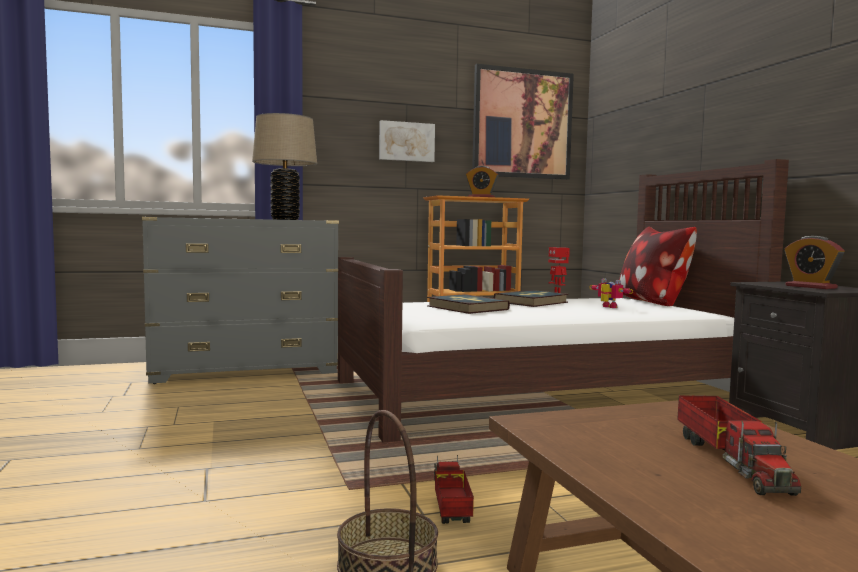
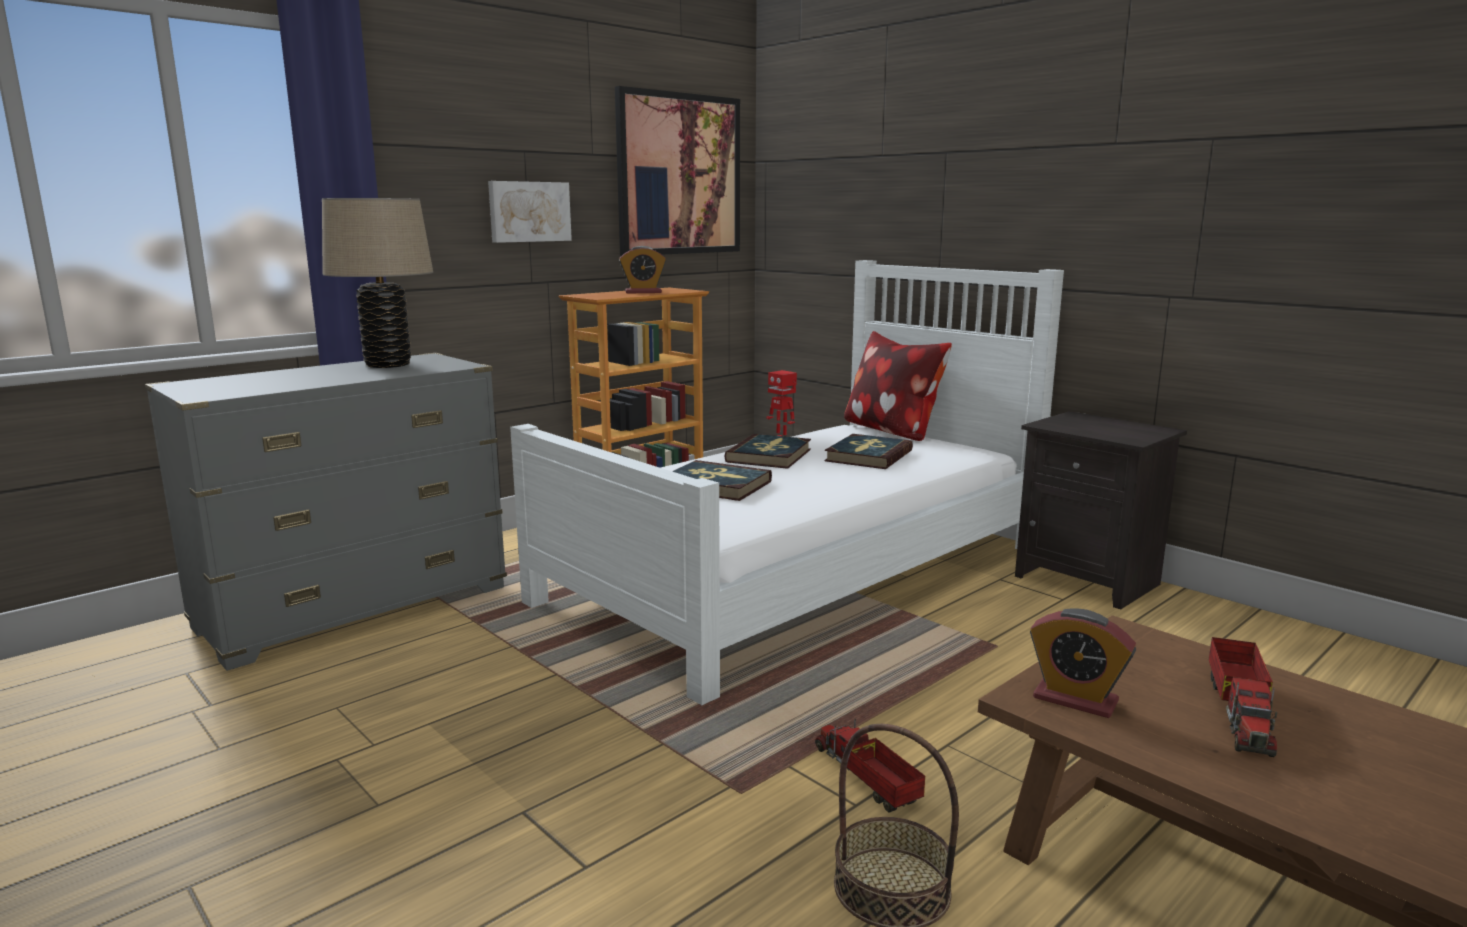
camera: 25 degrees left, 10 degrees up
(544, 393) = (801, 573): brown bed -> white bed
(607, 307) = (868, 456): toy robot -> book
(730, 459) = (1240, 711): toy truck -> toy truck turned 45 degrees clockwise
(810, 287) = (1108, 430): alarm clock -> alarm clock (1075, 699)

